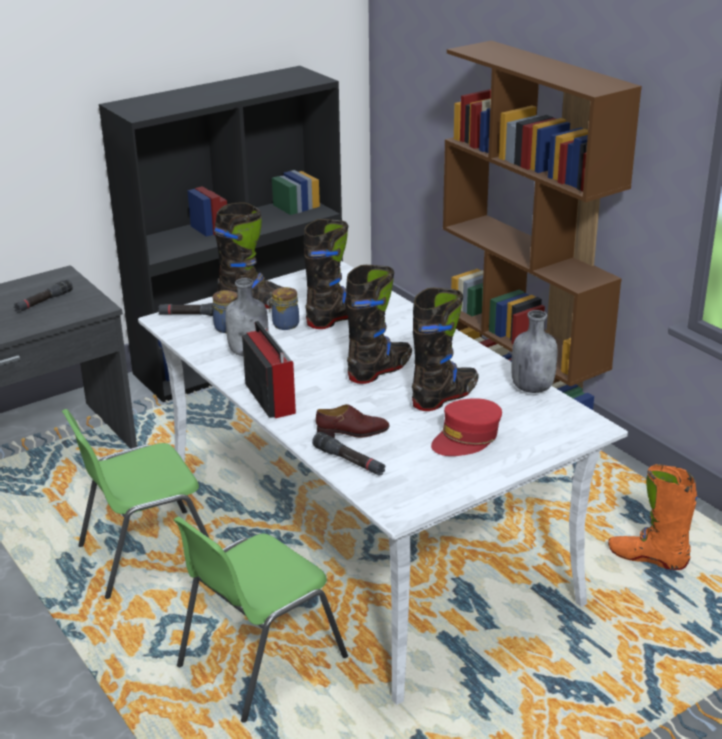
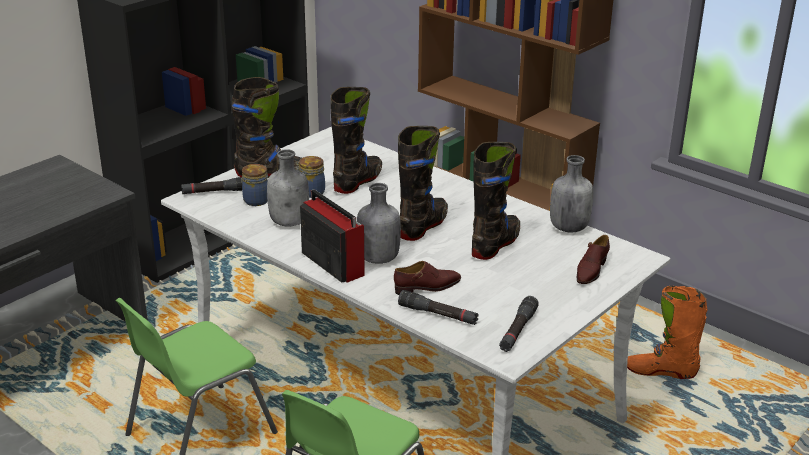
camera: 15 degrees left, 0 degrees up
(44, 302) = (49, 193): black flashlight -> black flashlight (518, 330)
(317, 398) = (377, 259): none -> grey bottle
(466, 438) = (534, 280): red cap -> none
(532, 434) = (591, 270): none -> brown shoe

